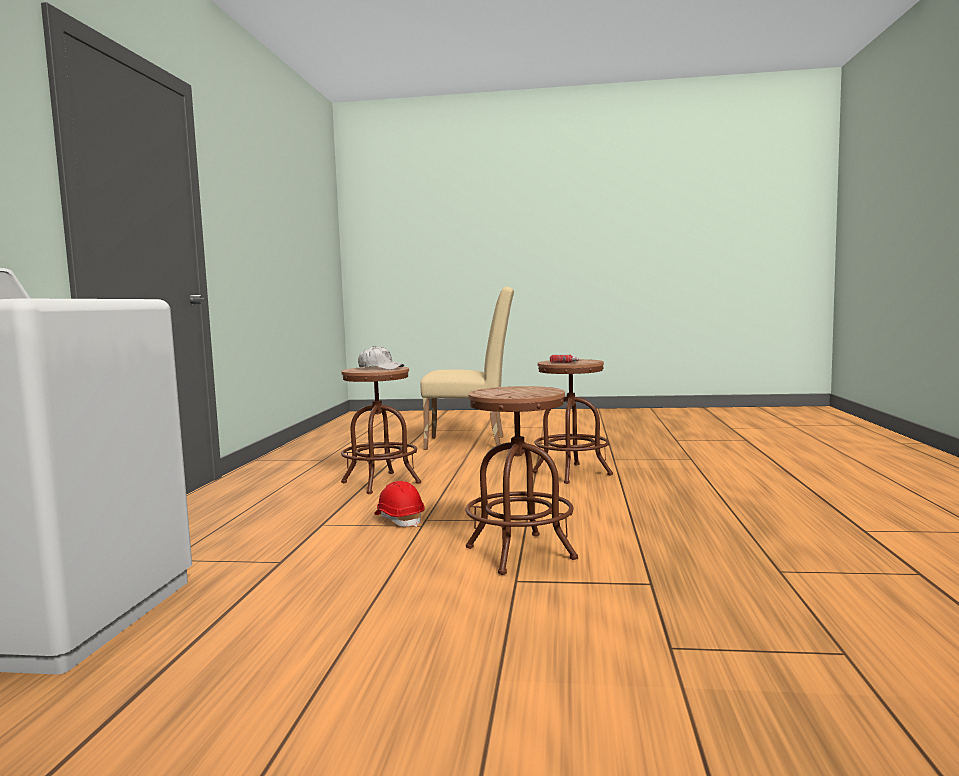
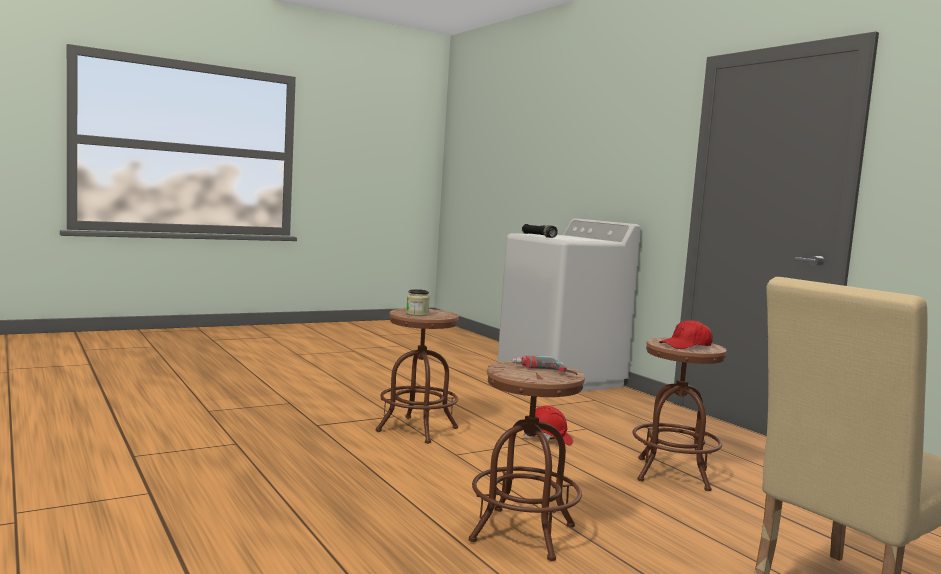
camera: 140 degrees right, 0 degrees up
(85, 298) = (538, 236): none -> black flashlight
(380, 368) = (686, 346): white cap -> red cap
(531, 390) = (417, 314): none -> jar

